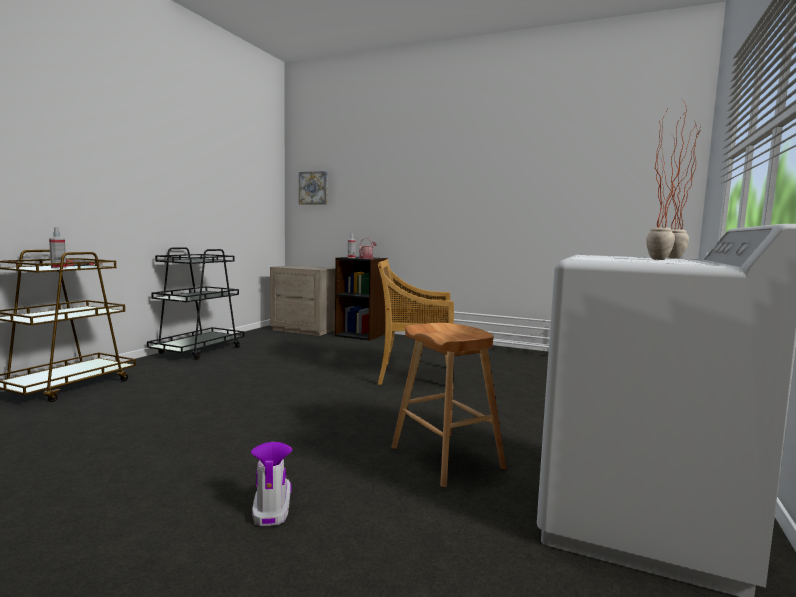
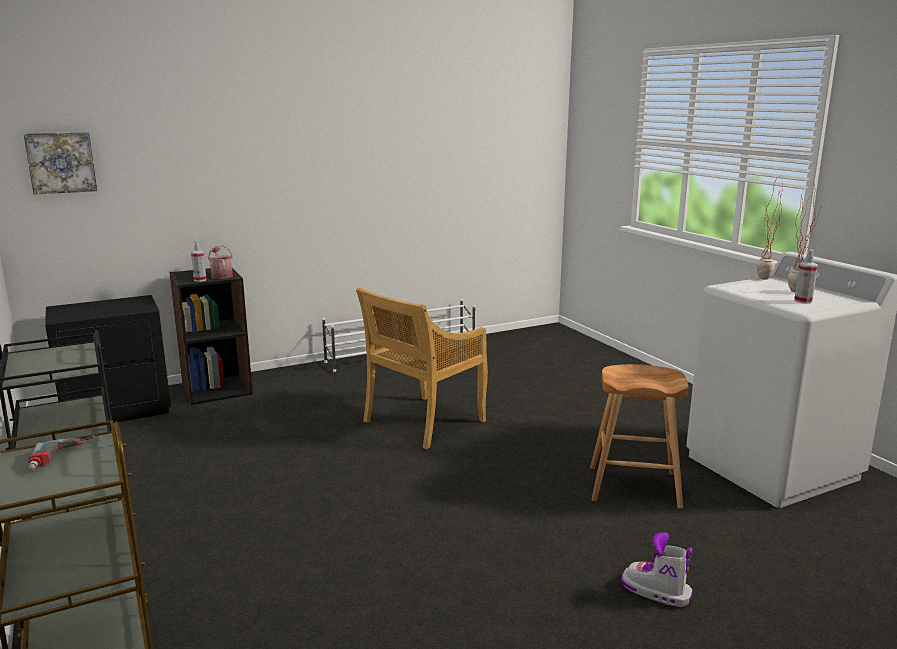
camera: 50 degrees left, 10 degrees up
(58, 268) = (73, 474): spray bottle -> spray bottle (803, 301)
(306, 329) = (116, 409): beige nightstand -> black nightstand

